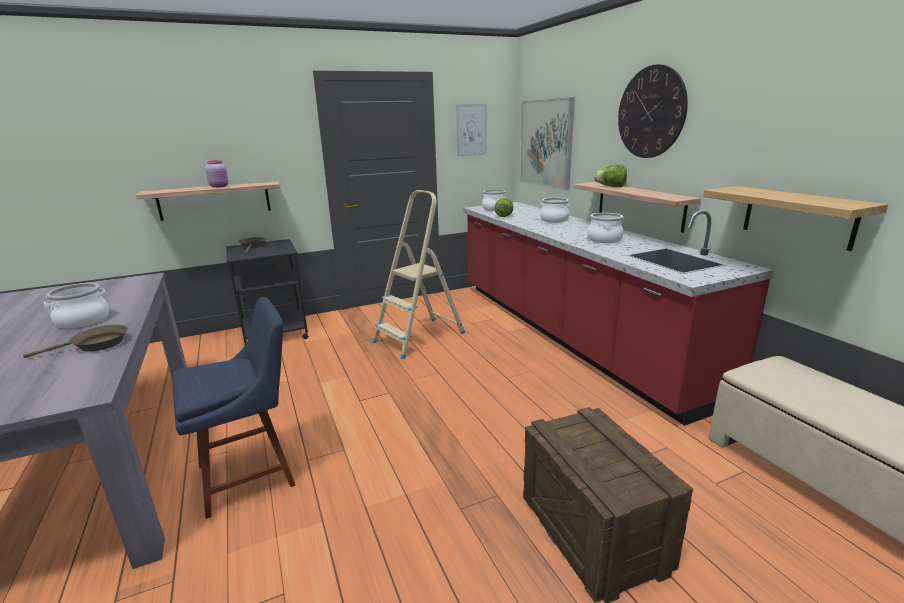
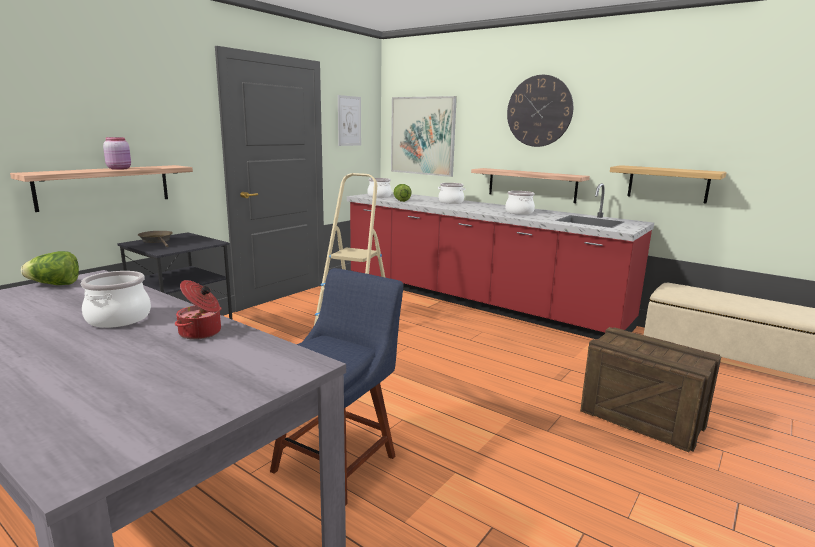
camera: 30 degrees left, 5 degrees down
(96, 345) = (201, 333): brown frying pan -> cooking pot
(610, 187) = (508, 170): lettuce -> lettuce (55, 284)

